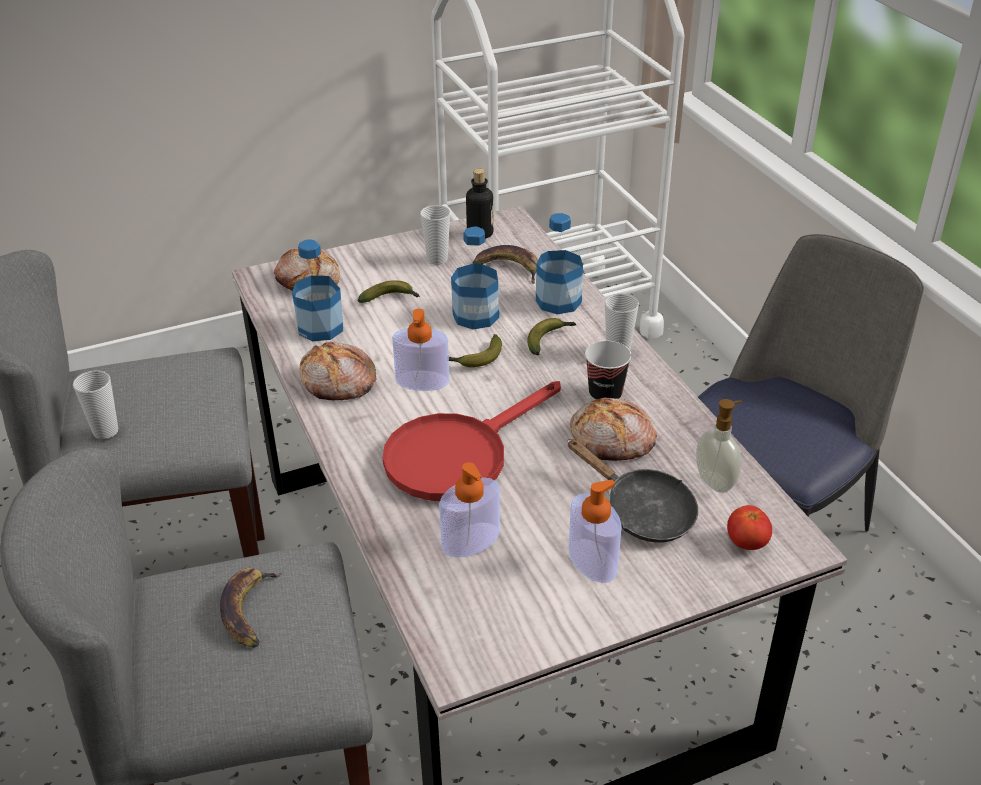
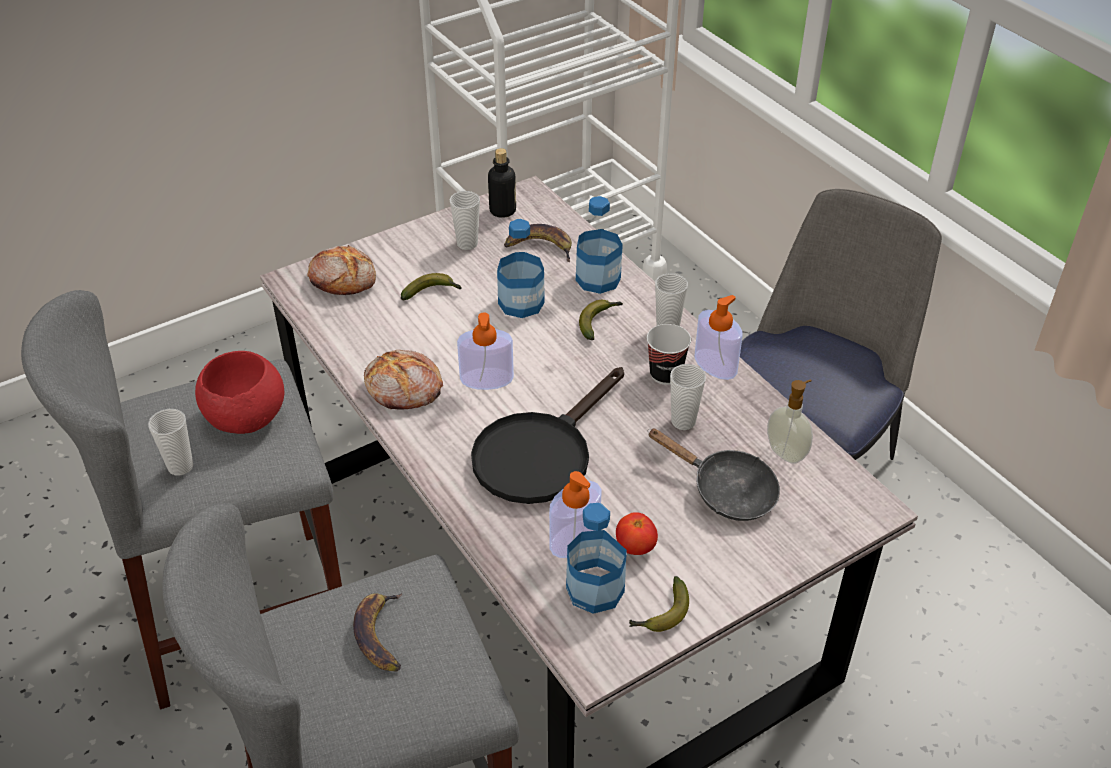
camera: 10 degrees left, 5 degrees up
(179, 393) = (244, 417): none -> red bowl
(321, 327) = (370, 331): bottle -> bottle (595, 589)
(458, 454) = (541, 453): red frying pan -> black frying pan
(476, 359) = (533, 350): banana -> banana (661, 614)
(592, 561) = (692, 545): soap dispenser -> soap dispenser (715, 364)
(612, 440) = (683, 421): bread -> cup
(746, 543) = (826, 511): tomato -> tomato (635, 547)

